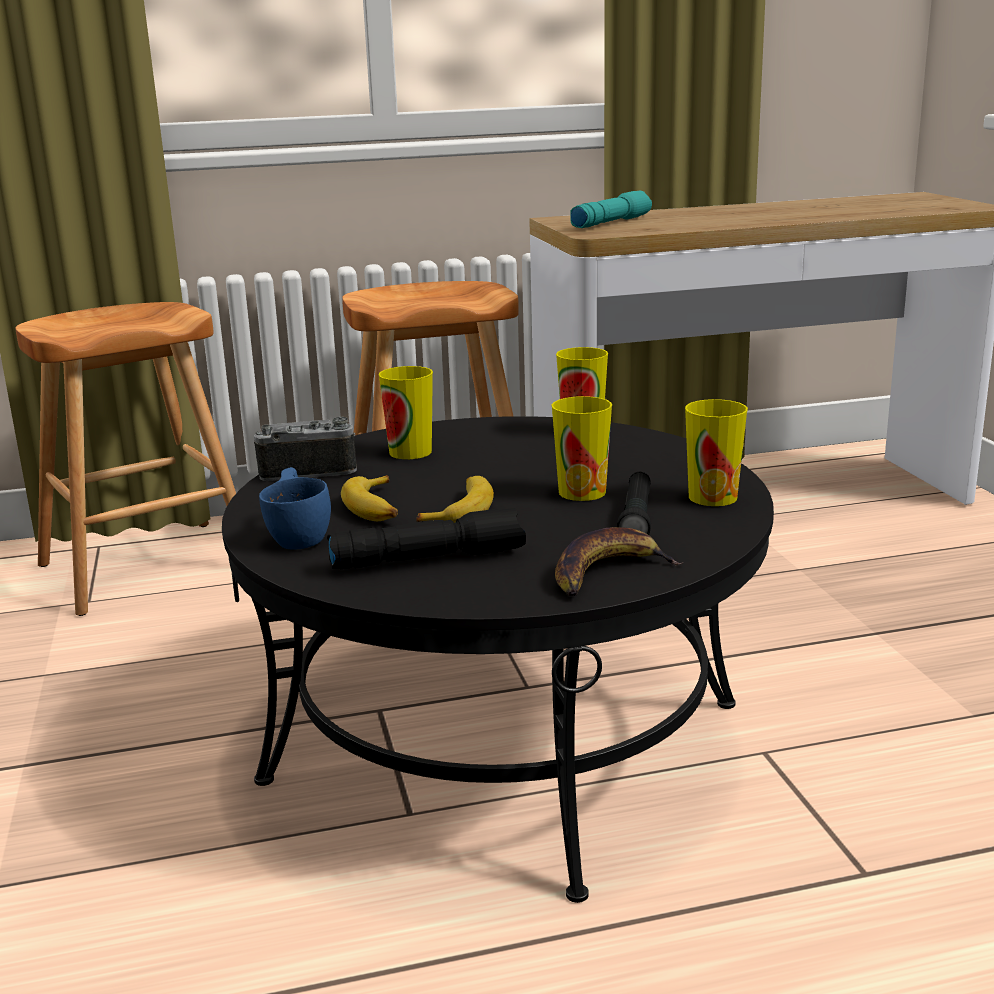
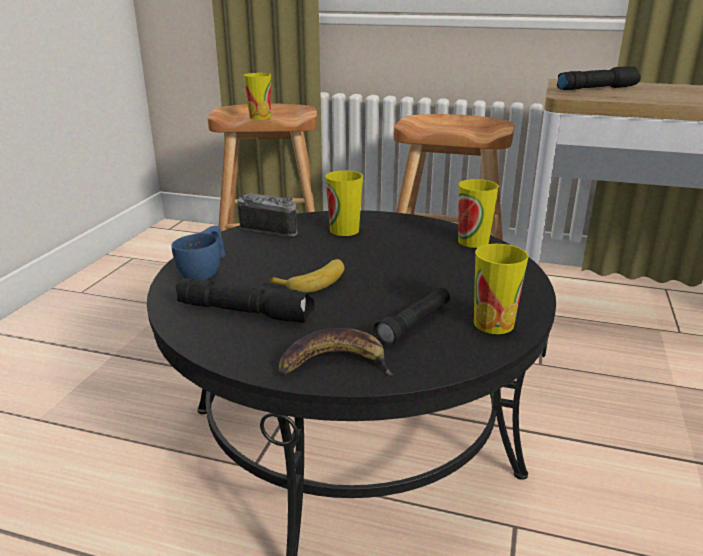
camera: 30 degrees right, 5 degrees up
(376, 508) = (270, 265): banana -> none
(582, 492) = (407, 291): cup -> cup (260, 117)
(610, 222) = (596, 88): turquoise flashlight -> black flashlight

